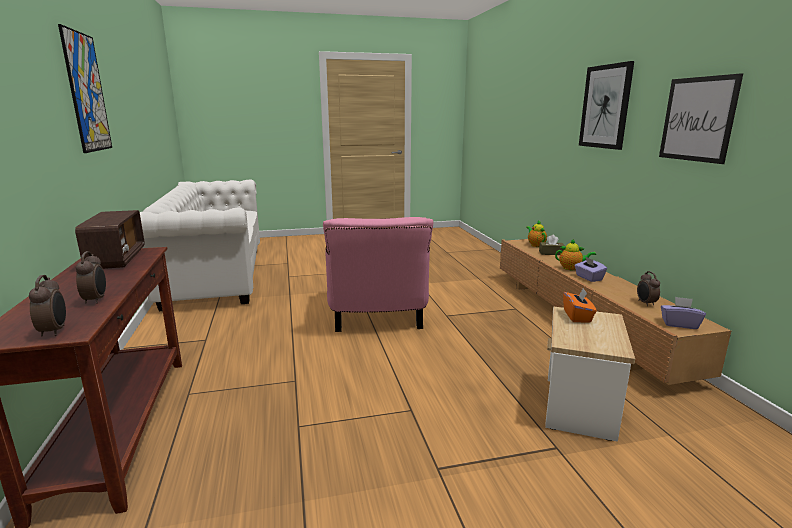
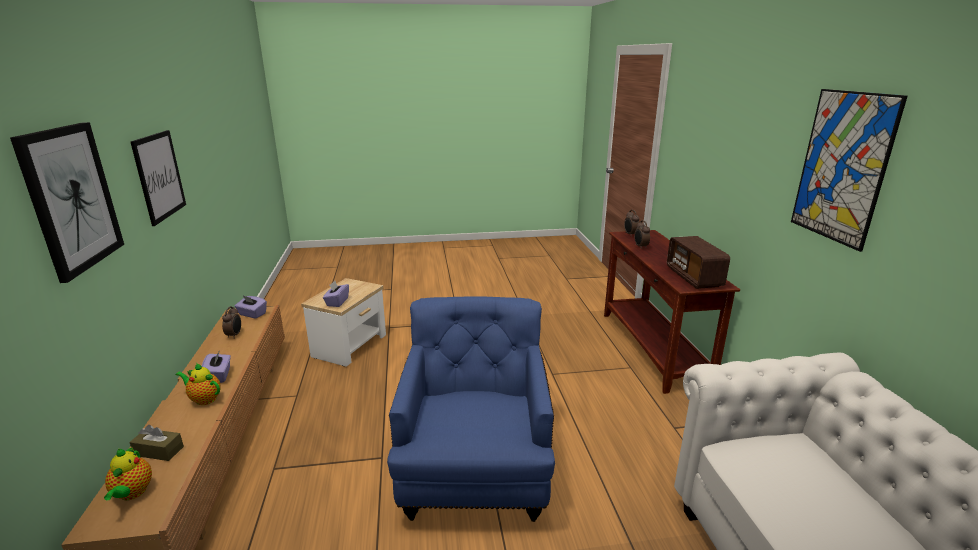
camera: 175 degrees left, 5 degrees up
(377, 314) = (475, 467): pink armchair -> blue armchair
(577, 316) = (337, 302): orange tissue box -> purple tissue box

